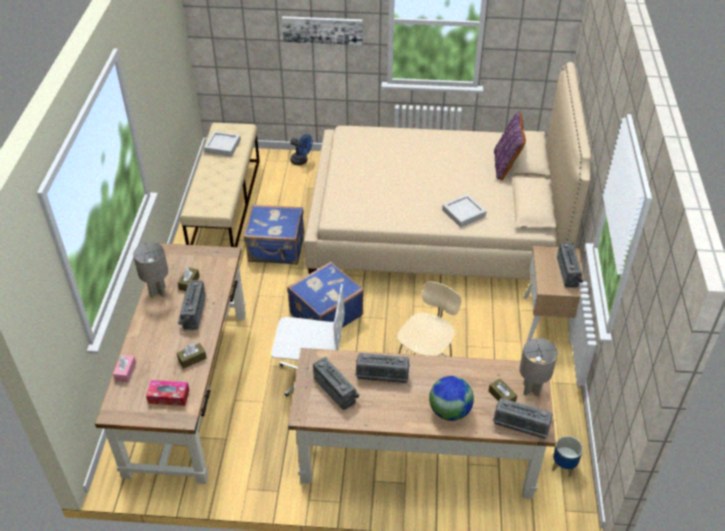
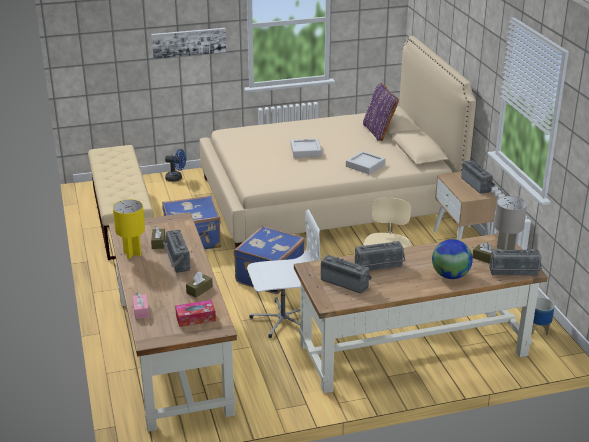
camera: 20 degrees left, 15 degrees down
(158, 292) = (132, 254): grey table lamp -> yellow table lamp
(222, 146) = (111, 163): grey tray -> grey tray (305, 151)

